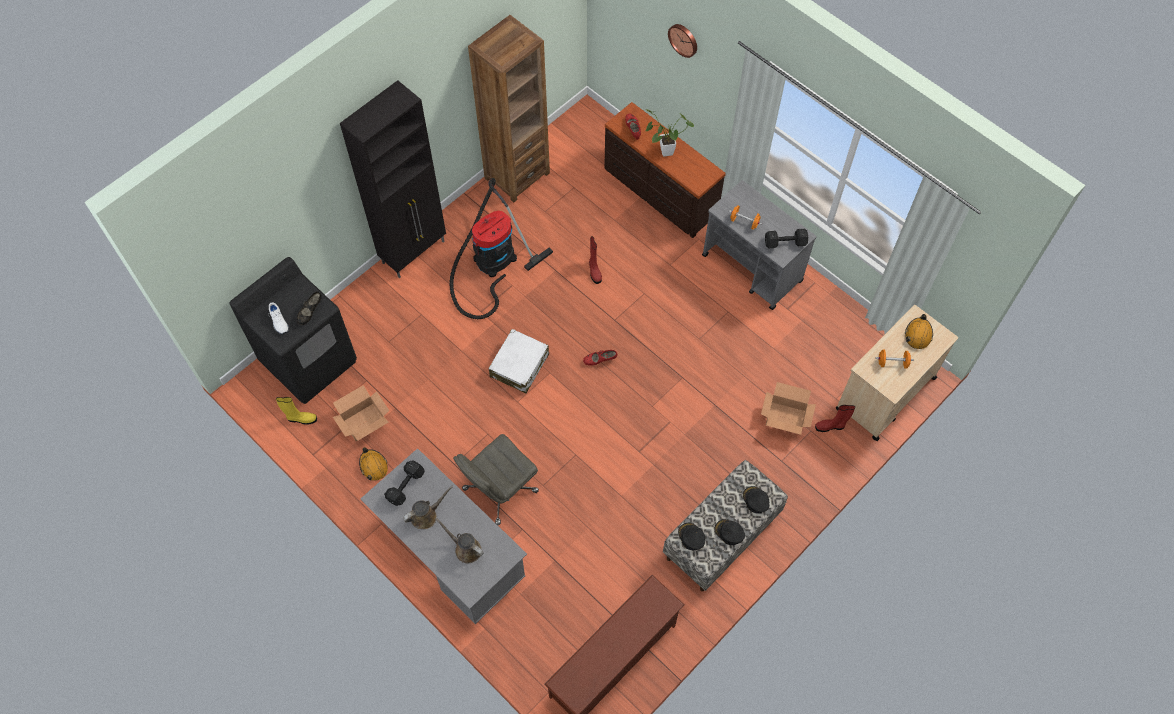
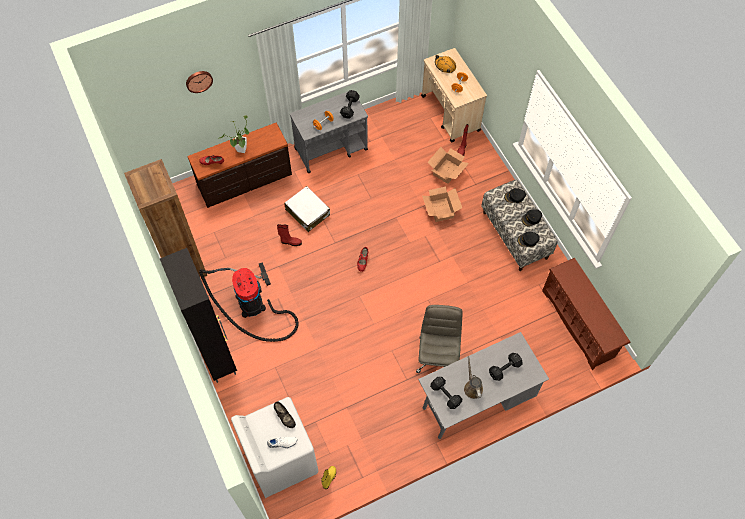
camera: 70 degrees left, 0 degrees up
(309, 361) = (280, 460): black washing machine -> white washing machine
(365, 422) = (350, 432): cardboard box -> cardboard box (441, 209)
(373, 466) = (388, 435): orange hard hat -> none
(465, 548) = (505, 368): brown watering can -> black dumbbell
(499, 490) = (437, 356): grey office chair -> grey office chair turned 150 degrees counterclockwise
(519, 365) = (346, 313): white suitcase -> white suitcase (307, 212)

